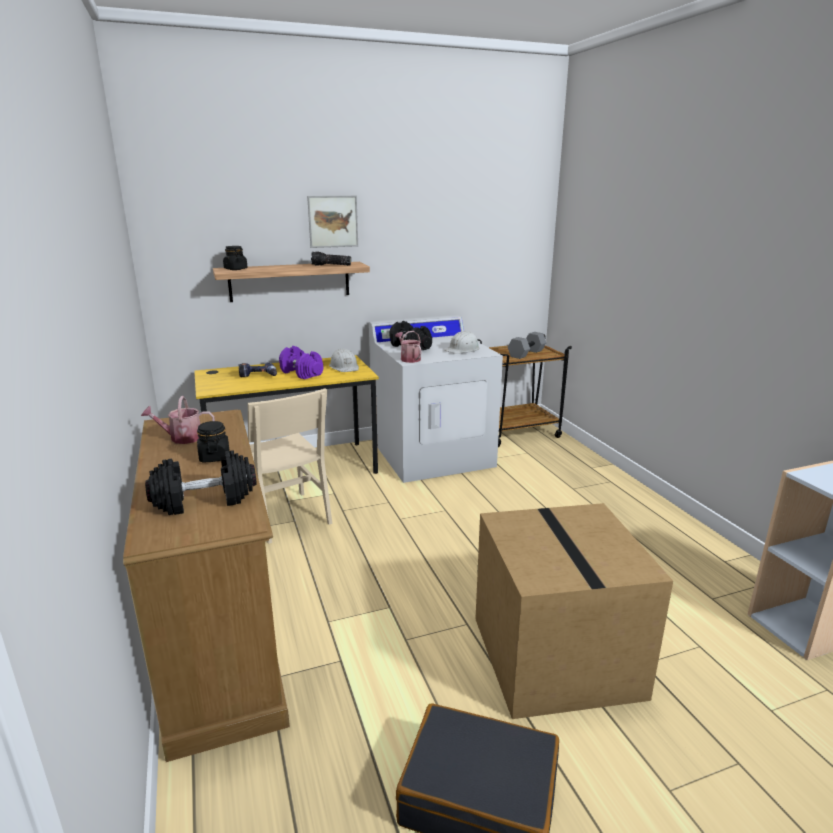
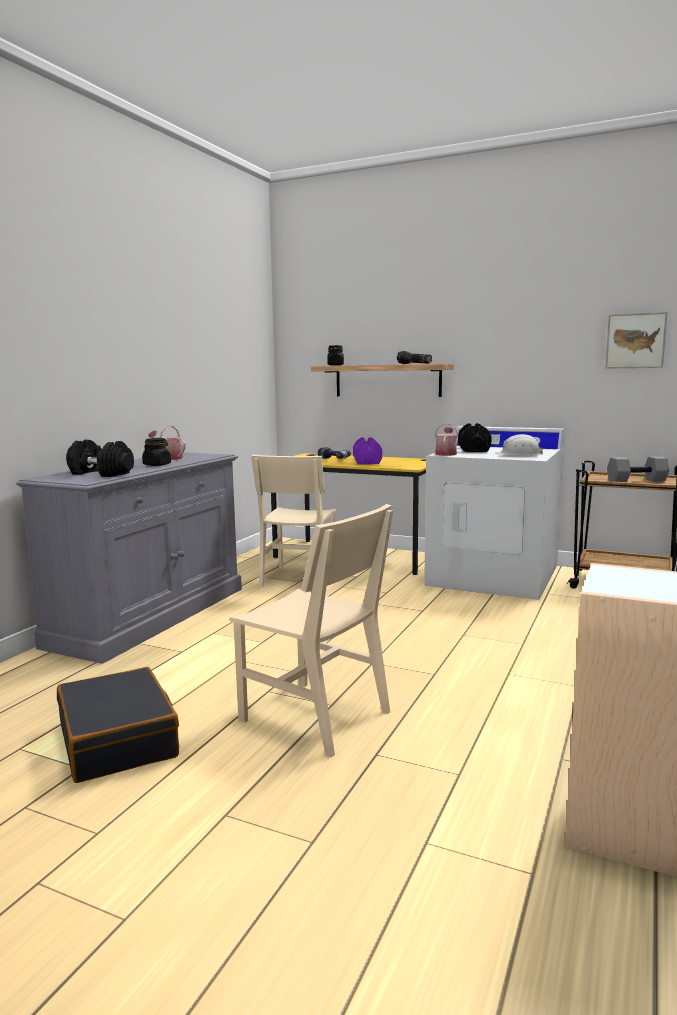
camera: 45 degrees right, 10 degrees down
(221, 634) = (152, 615): brown cabinet -> grey cabinet
(333, 221) = (430, 324): picture -> picture (635, 341)
(344, 367) = (409, 463): white hard hat -> none
(558, 657) = (314, 716): cardboard box -> beige chair

